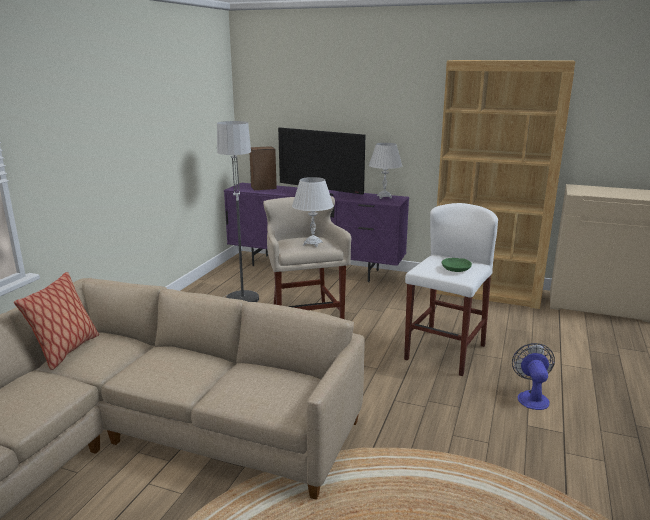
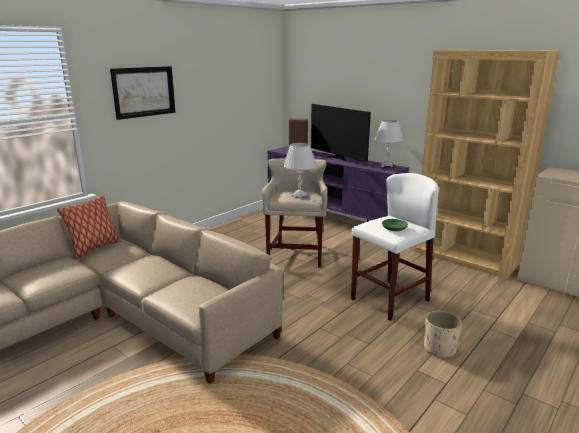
camera: 20 degrees right, 0 degrees up
(85, 121) = (144, 92): none -> picture
(240, 290) = (263, 229): floor lamp -> none
(531, 397) = (439, 349): fan -> beige planter

